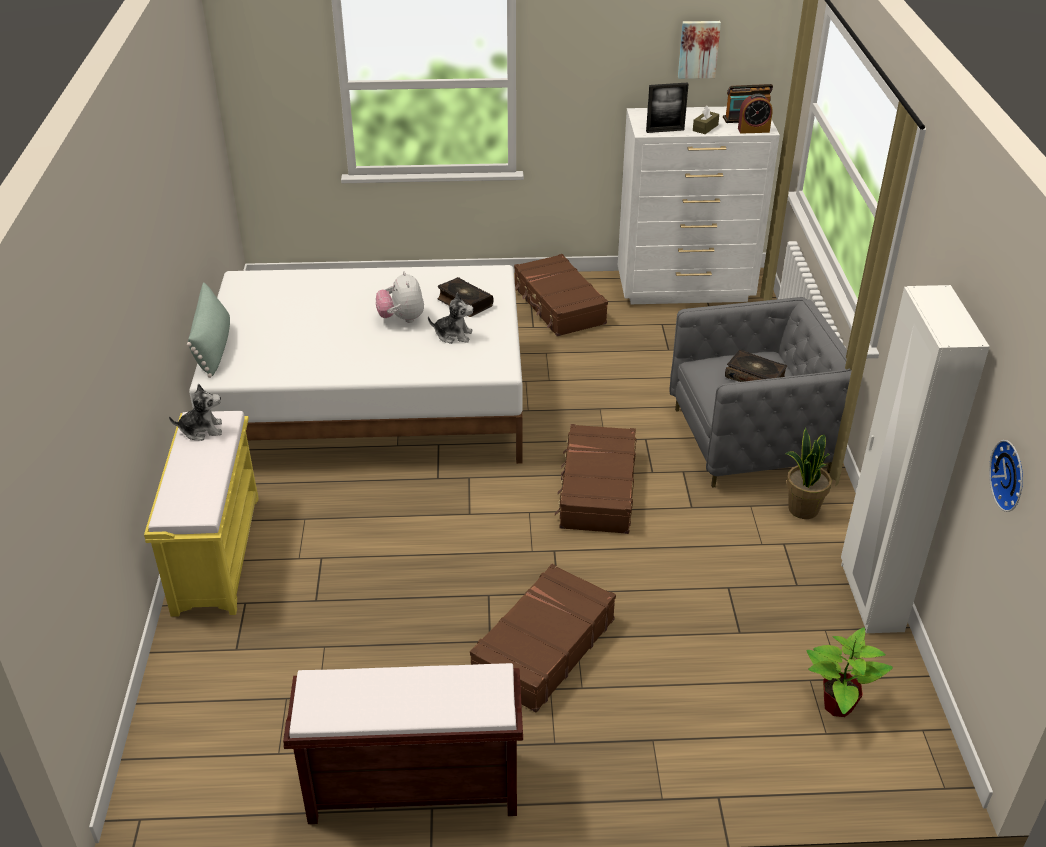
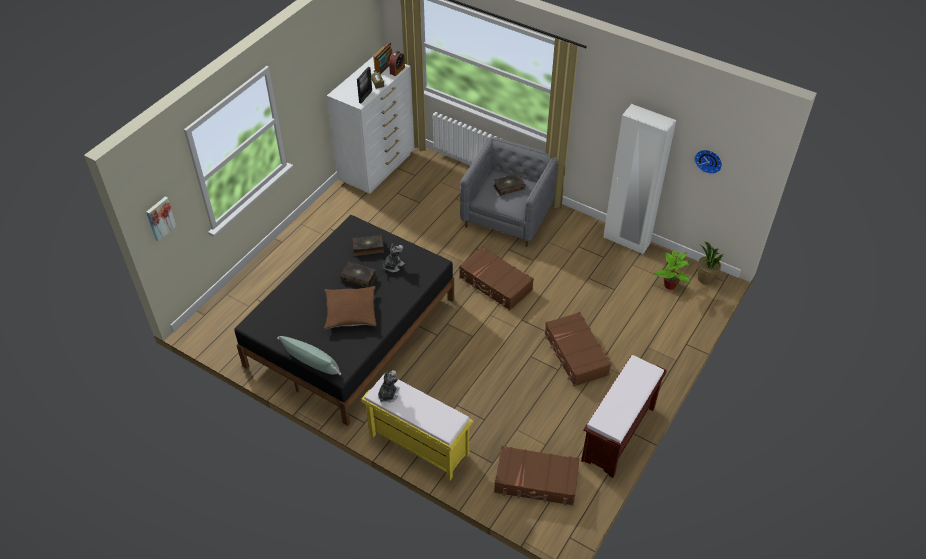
camera: 55 degrees left, 10 degrees up
(331, 339) = (350, 312): none -> brown pillow
(370, 400) = (351, 331): white bed -> black bed
(401, 319) = (359, 277): plush toy -> book
(558, 306) = (343, 219): brown suitcase -> brown suitcase (536, 481)
(698, 49) = (345, 44): picture -> picture (160, 218)
(802, 509) = (563, 228): potted plant -> potted plant (705, 279)

